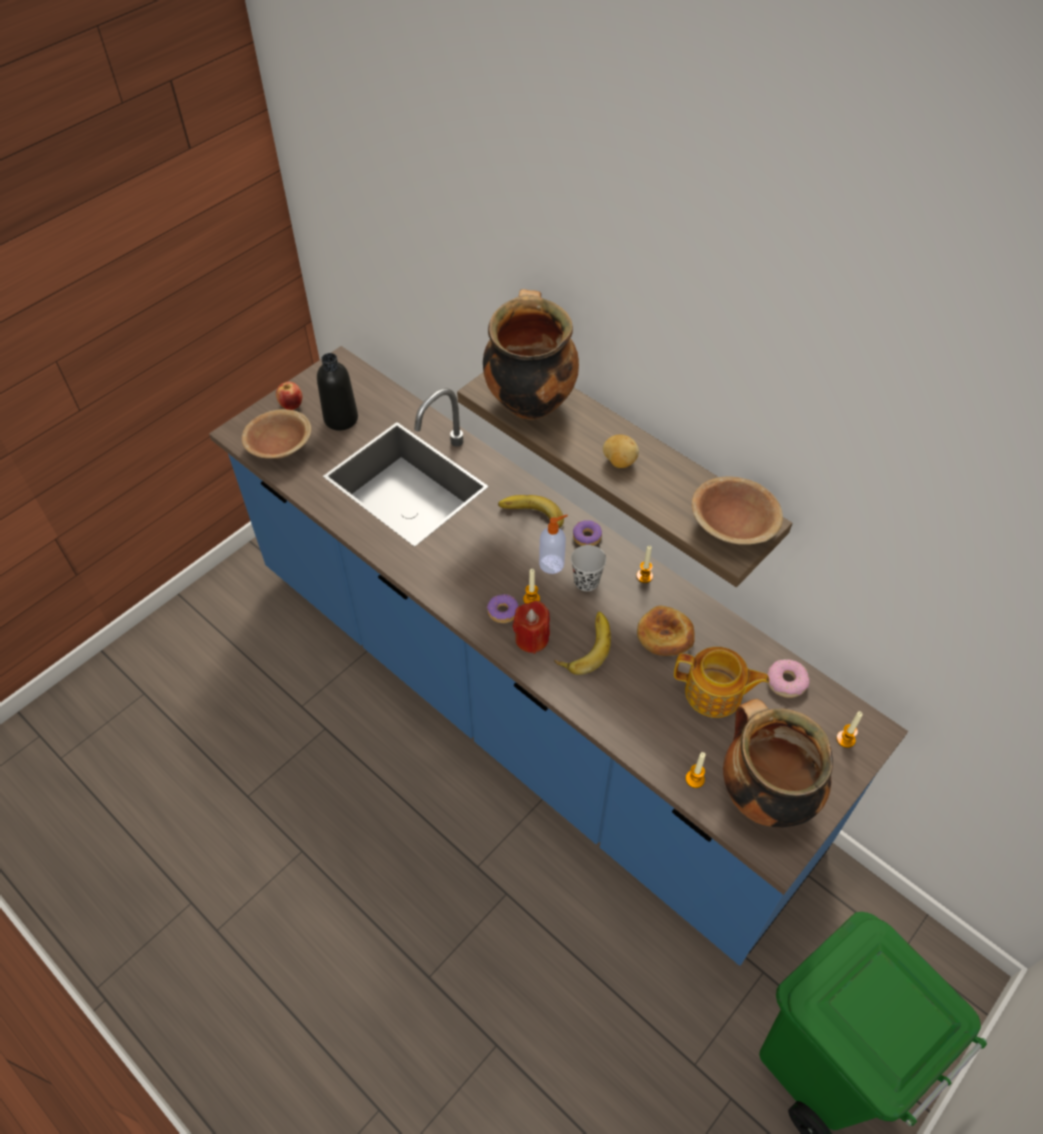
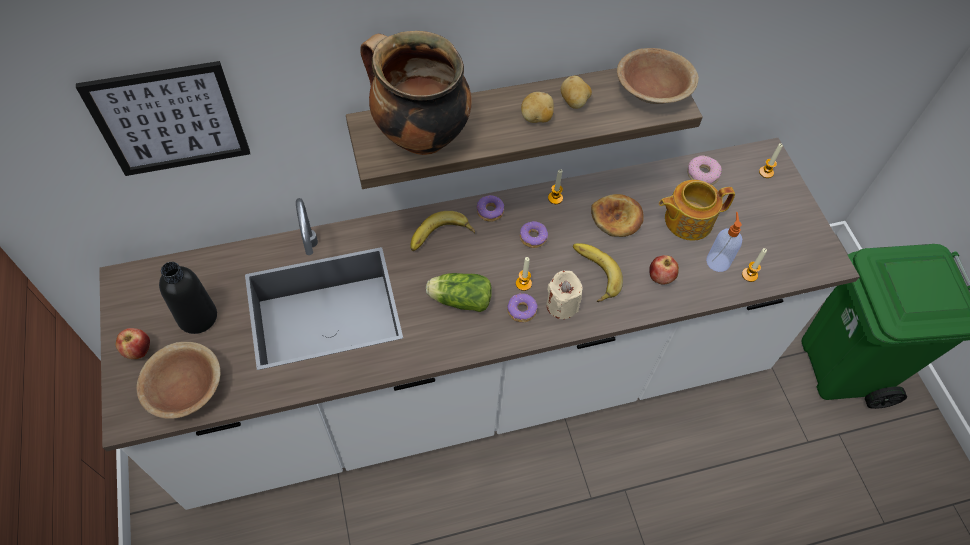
camera: 60 degrees left, 5 degrees up
(405, 260) = (169, 119): none -> picture
(479, 562) = (458, 299): none -> lettuce
(521, 707) = (478, 385): blue counter -> white counter
(531, 638) = (562, 305): red candle -> beige candle
(552, 563) = (498, 249): soap dispenser -> soap dispenser (717, 261)
(586, 581) = (533, 237): black cup -> donut
(625, 702) = (660, 278): none -> apple
(662, 477) = (574, 102): none -> potato
(714, 694) = (687, 220): teapot -> teapot turned 150 degrees counterclockwise
(763, 796) = (783, 244): cooking pot -> none

